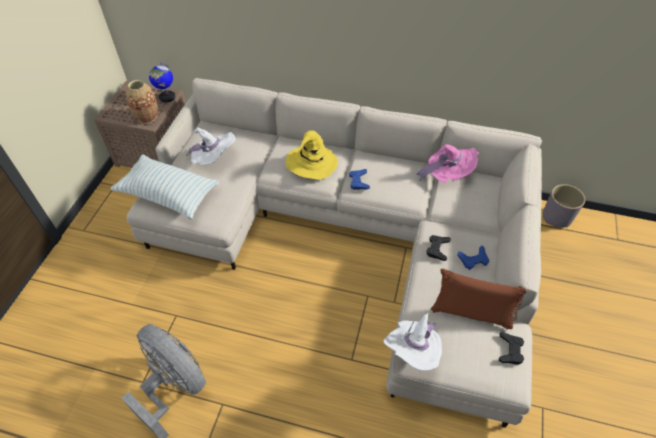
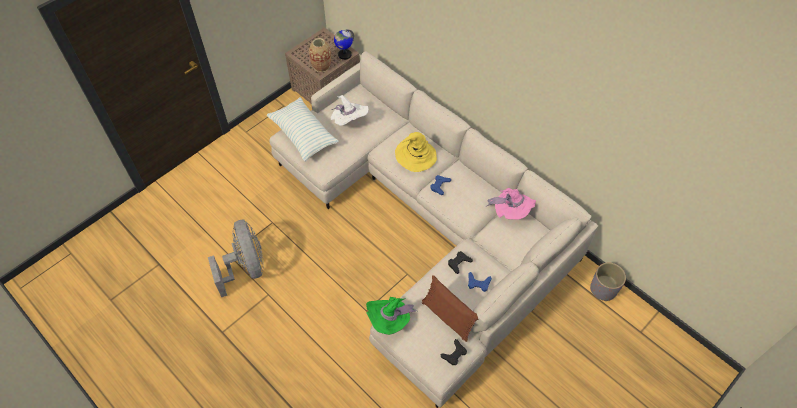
camera: 30 degrees right, 5 degrees up
(413, 352) = (390, 320): white hat -> green hat

